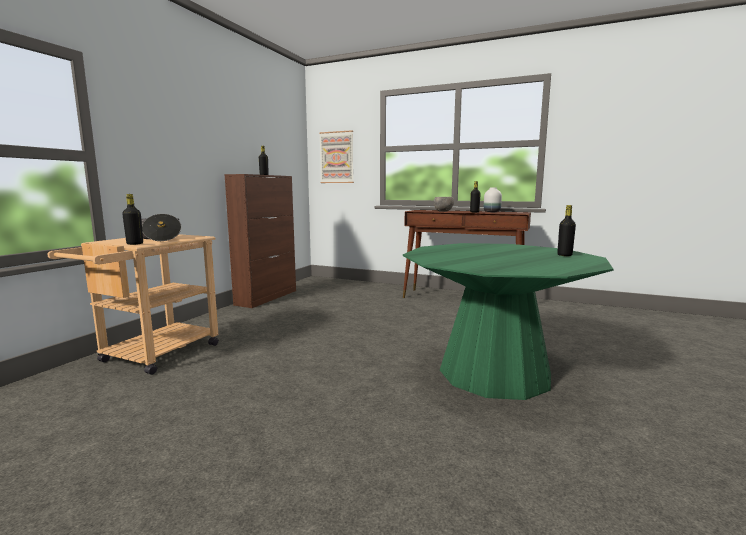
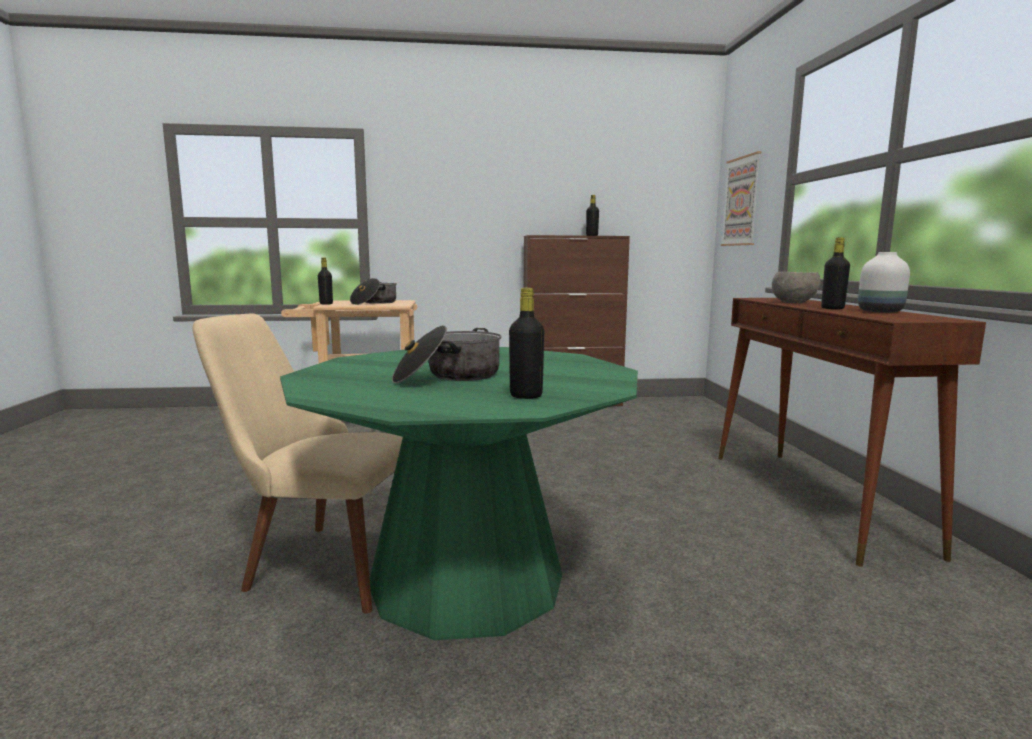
camera: 60 degrees right, 0 degrees up
(445, 409) = (319, 561): none -> beige chair
(512, 257) = (448, 377): none -> cooking pot

